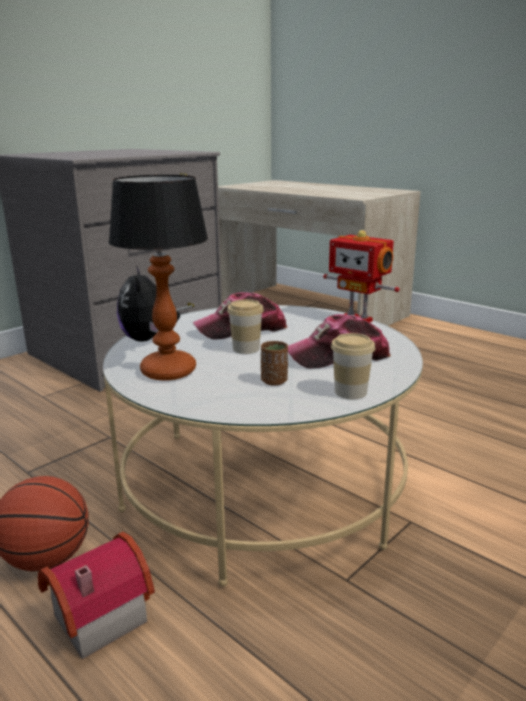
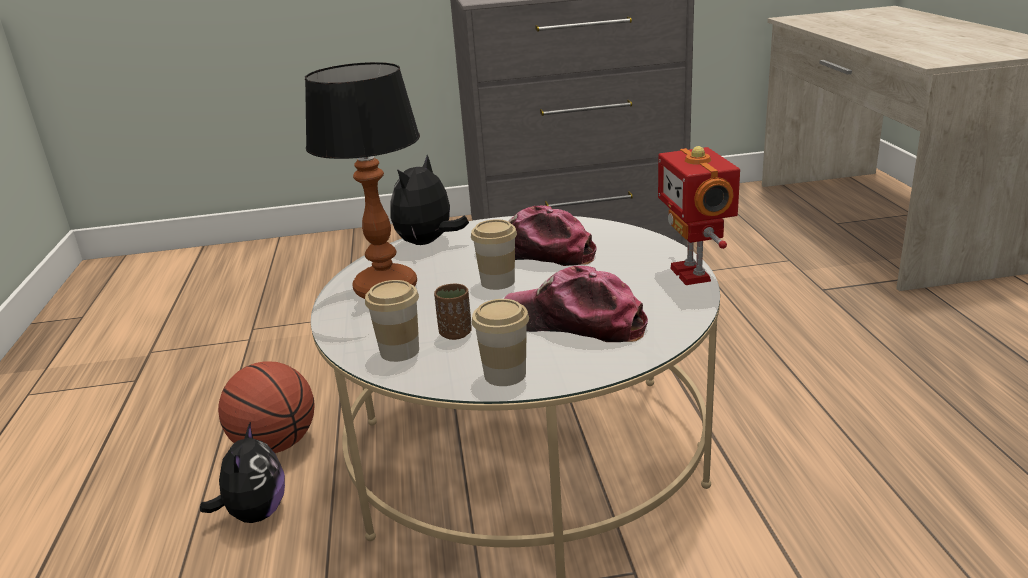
camera: 40 degrees right, 5 degrees up
(95, 616) = (255, 513): toy house -> plush toy
(254, 401) = (399, 351): none -> cup

